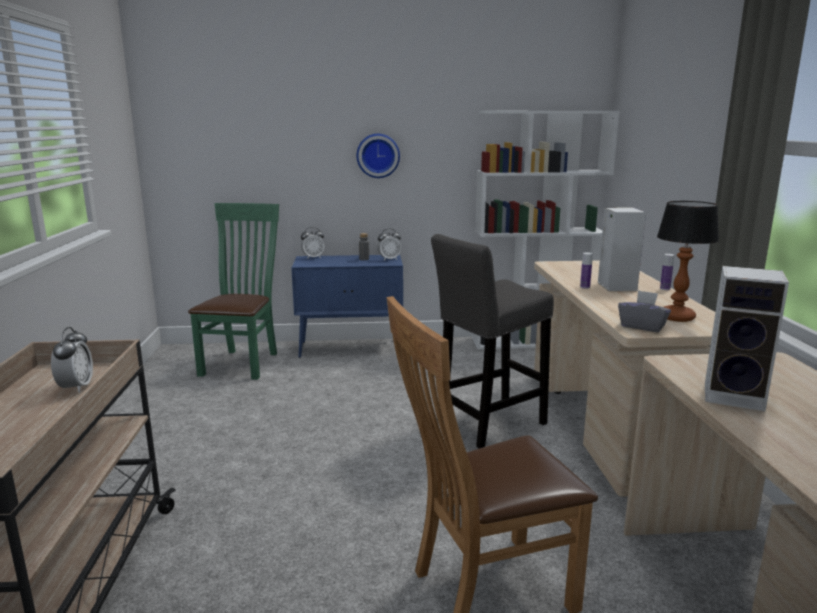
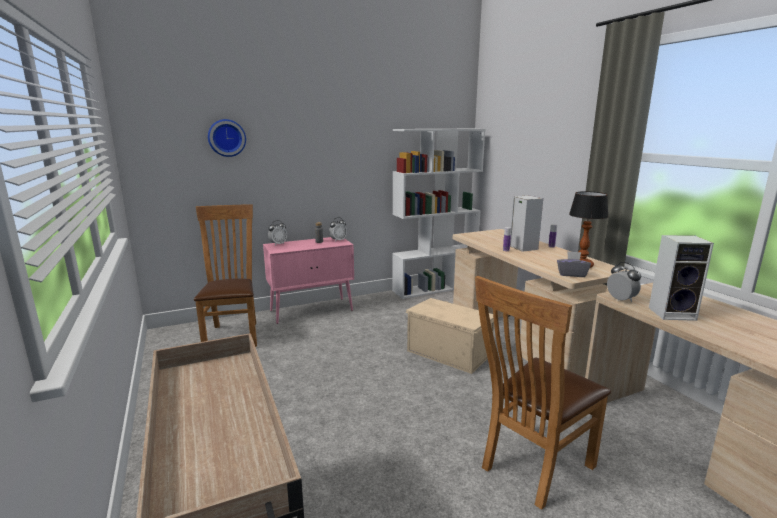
camera: 20 degrees left, 0 degrees up
(76, 387) = (224, 384): alarm clock -> alarm clock (621, 300)
(243, 362) = (233, 334): green chair -> brown chair
(351, 348) = (312, 310): blue cabinet -> pink cabinet
(378, 155) = (322, 163): wall clock -> wall clock (226, 138)
(487, 424) = (449, 352): grey stool -> beige storage box

